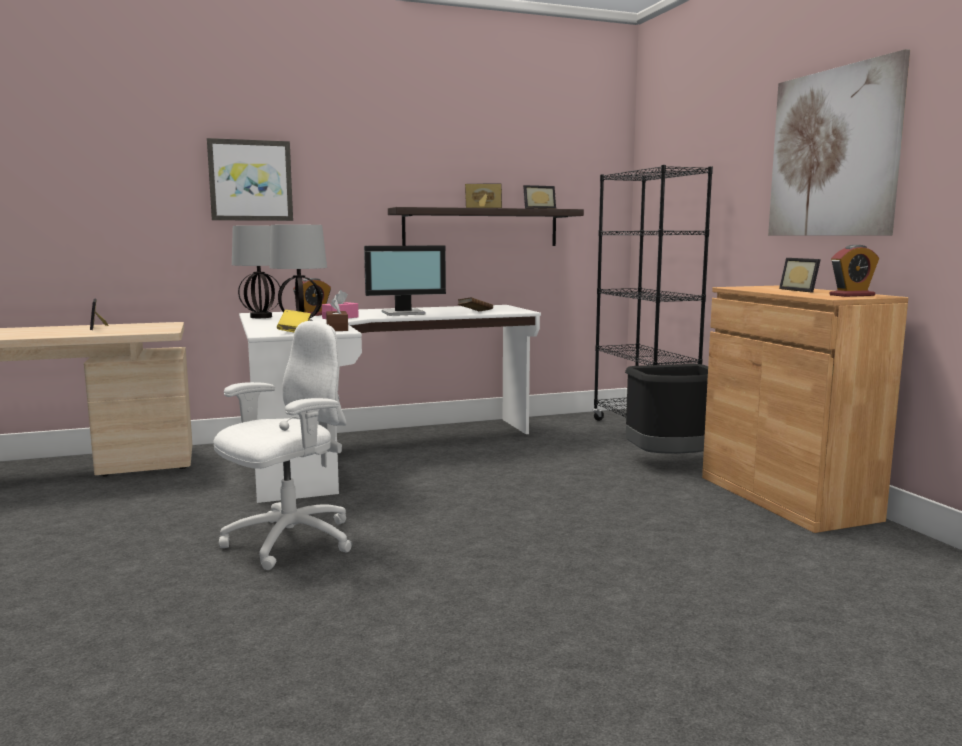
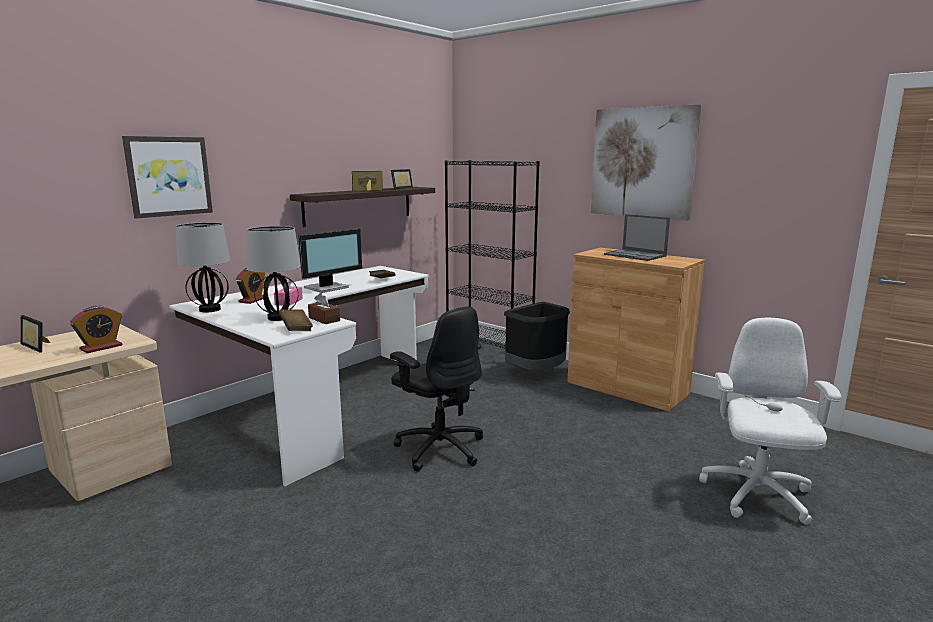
camera: 30 degrees left, 5 degrees up
(288, 541) = (363, 517): white office chair -> white office chair (756, 495)
(294, 331) = (296, 329): yellow book -> brown book
(445, 506) = (440, 448): none -> black office chair
(802, 290) = (635, 255): picture frame -> laptop
(852, 295) = (676, 260): alarm clock -> alarm clock (101, 347)

